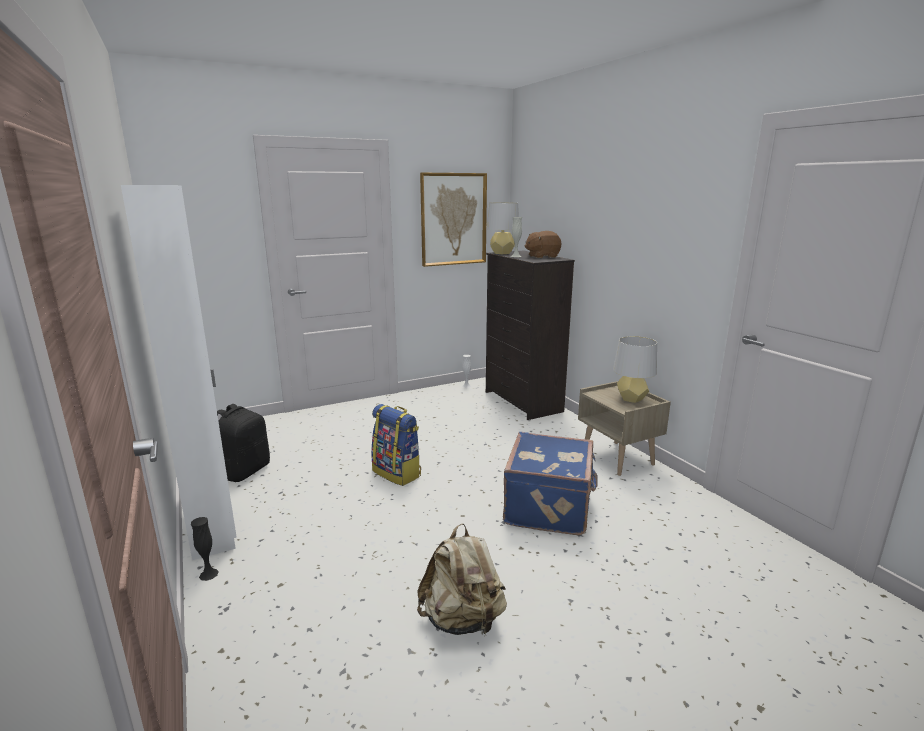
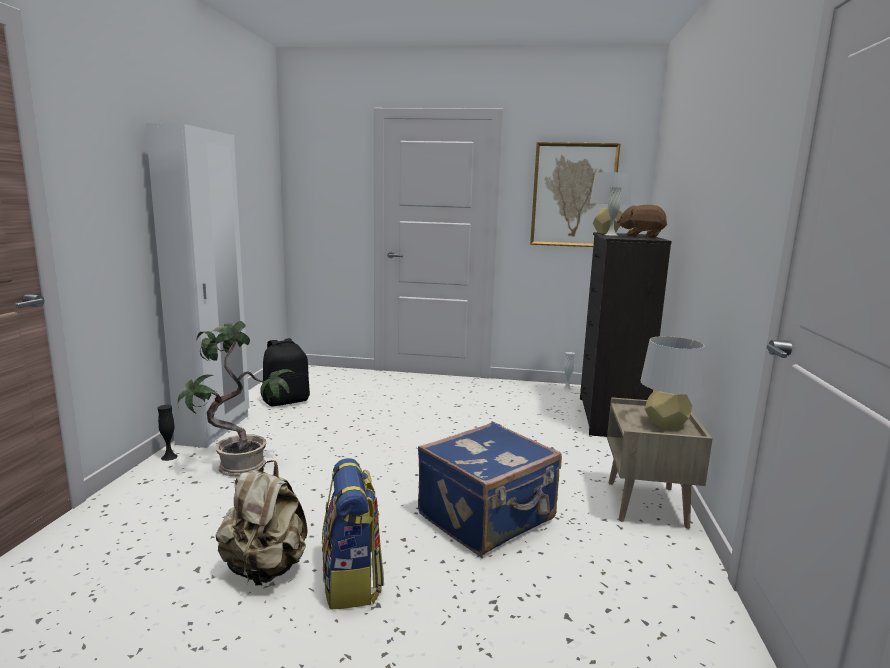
camera: 35 degrees right, 5 degrees down
(304, 551) = (241, 467): none -> potted plant
(397, 473) = (391, 439): backpack -> backpack (352, 581)

